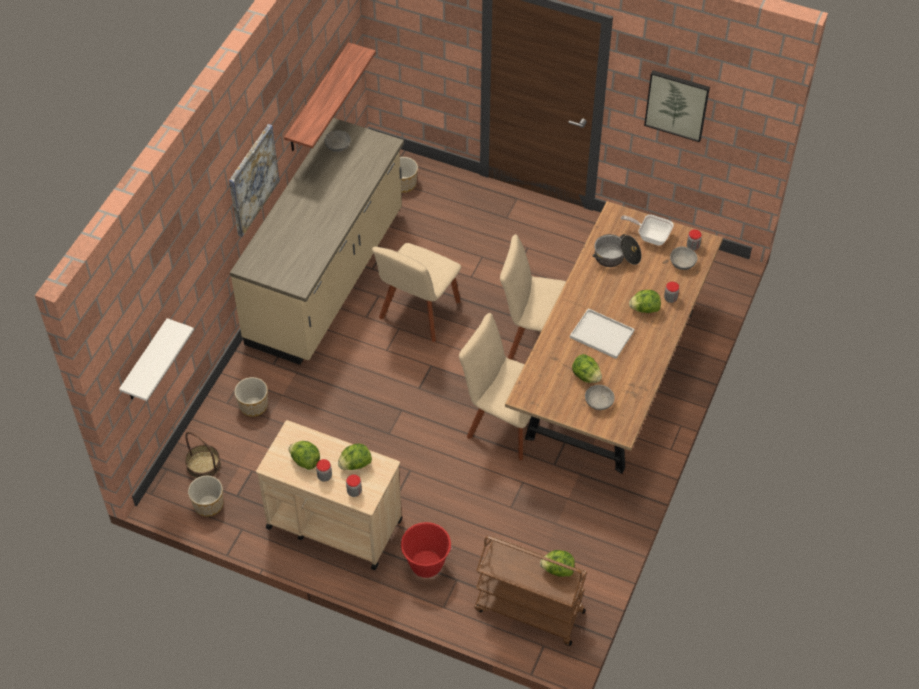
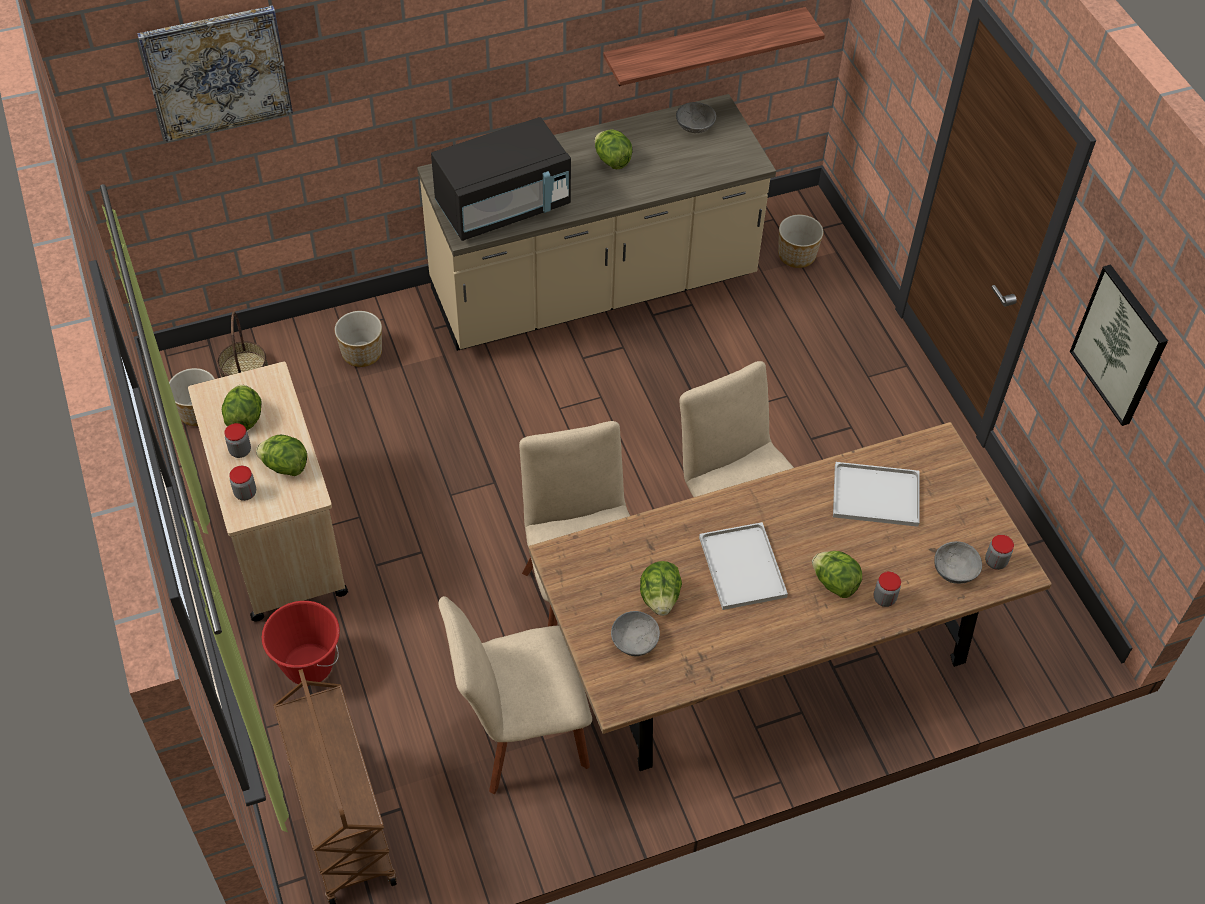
camera: 45 degrees right, 0 degrees up
(145, 363) = (189, 176): white shelf -> none
(252, 180) = (509, 69): picture -> picture (217, 72)
(300, 257) = (503, 206): none -> black microwave
(418, 313) = (641, 398): beige chair -> beige chair (519, 734)
(557, 569) = (354, 791): lettuce -> lettuce (612, 160)
(616, 257) = (877, 495): cooking pot -> white tray
(650, 236) = (954, 505): frying pan -> none

